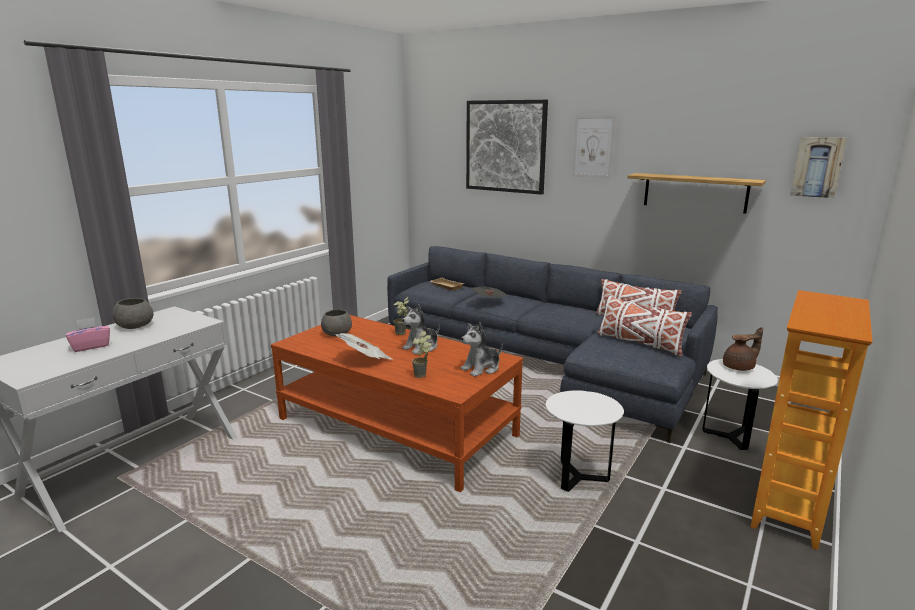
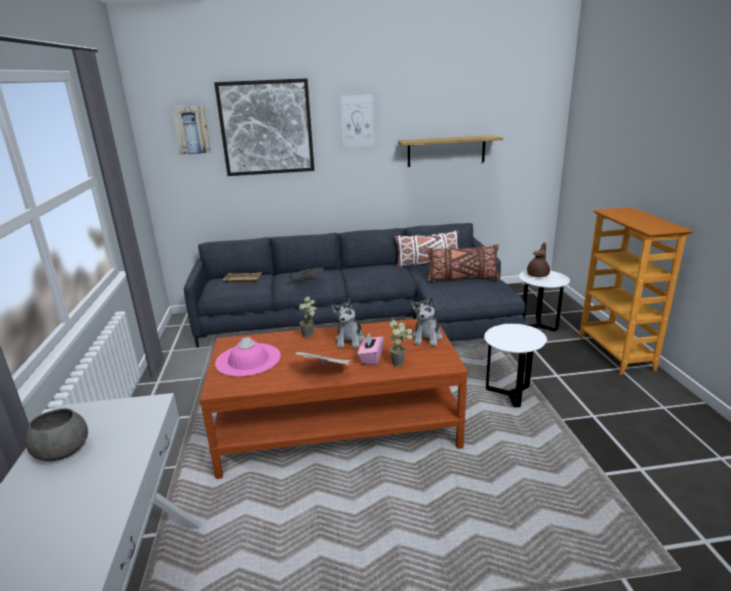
camera: 40 degrees left, 5 degrees up
(91, 346) = (61, 505): pink tissue box -> pink tissue box (371, 358)
(336, 333) = (248, 360): grey bowl -> pink hat
(639, 343) = (462, 279): white pillow -> brown pillow
(817, 167) = (525, 121): picture -> picture (191, 130)

